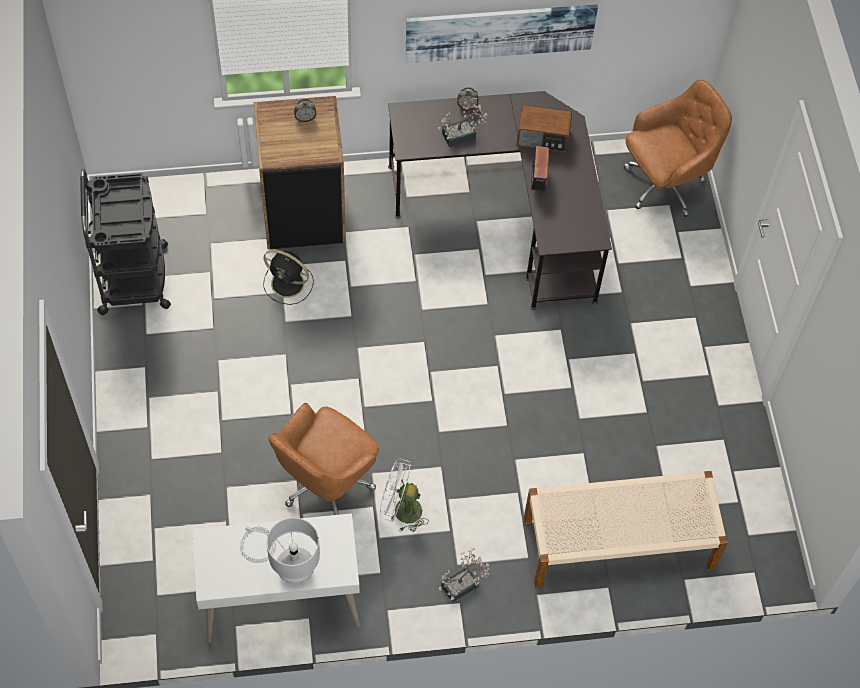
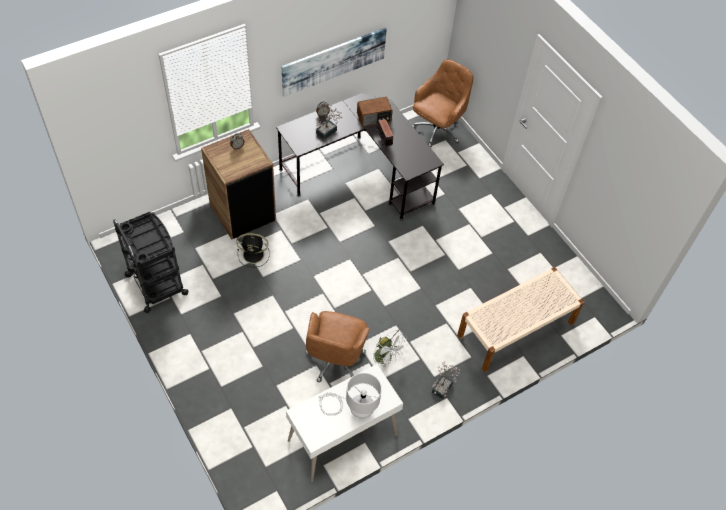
camera: 25 degrees left, 5 degrees down
(401, 510) = (386, 358): white fan -> white fan turned 120 degrees counterclockwise

